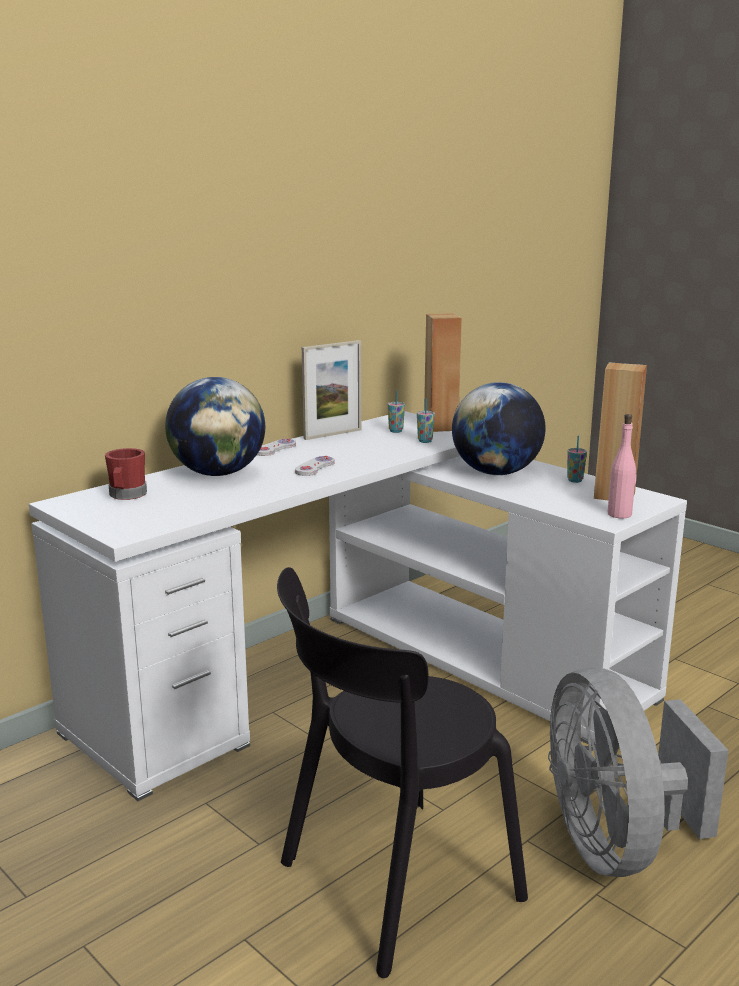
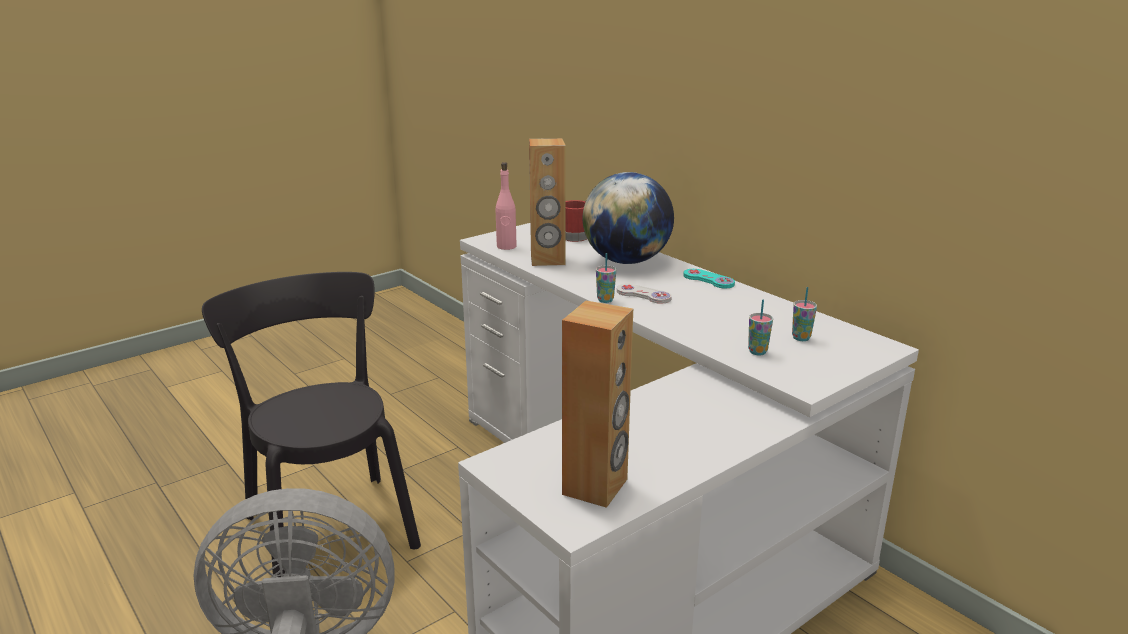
camera: 95 degrees right, 5 degrees up
(275, 449) = (708, 280): white game controller -> turquoise game controller
(333, 434) = (774, 305): picture frame -> none
(441, 427) = (833, 366): brown speaker -> brown speaker (547, 260)
(496, 473) = (694, 411): globe -> none
(575, 480) = (663, 466): cup -> cup (605, 300)
(620, 514) = (518, 476): pink bottle -> pink bottle (506, 246)

